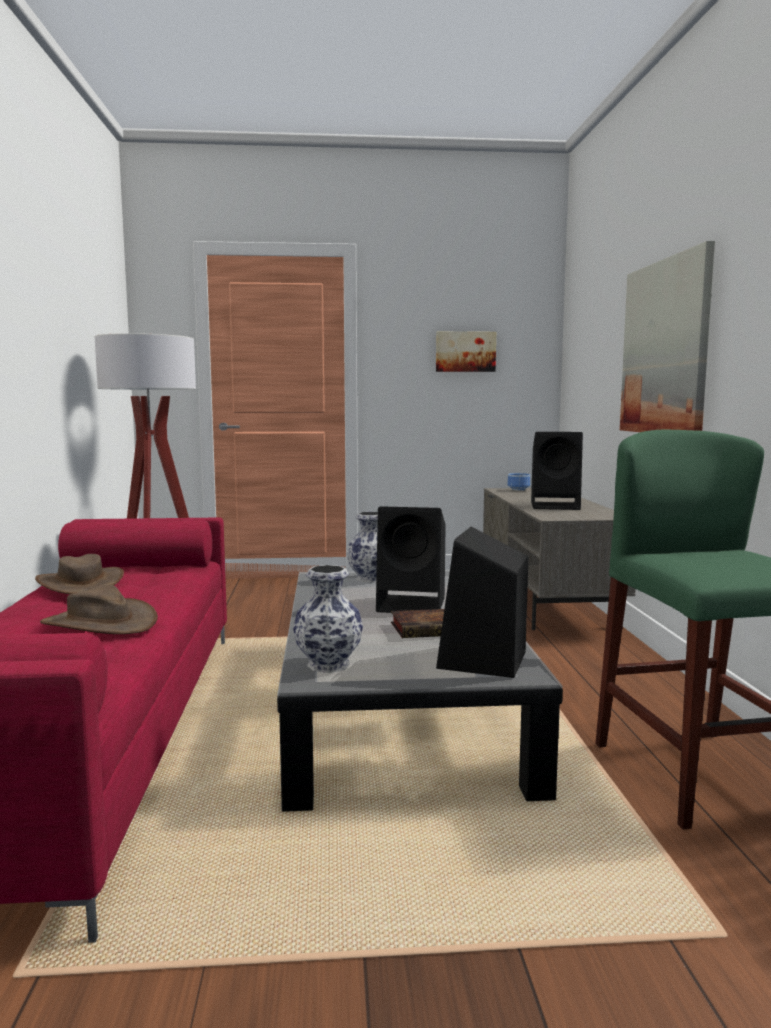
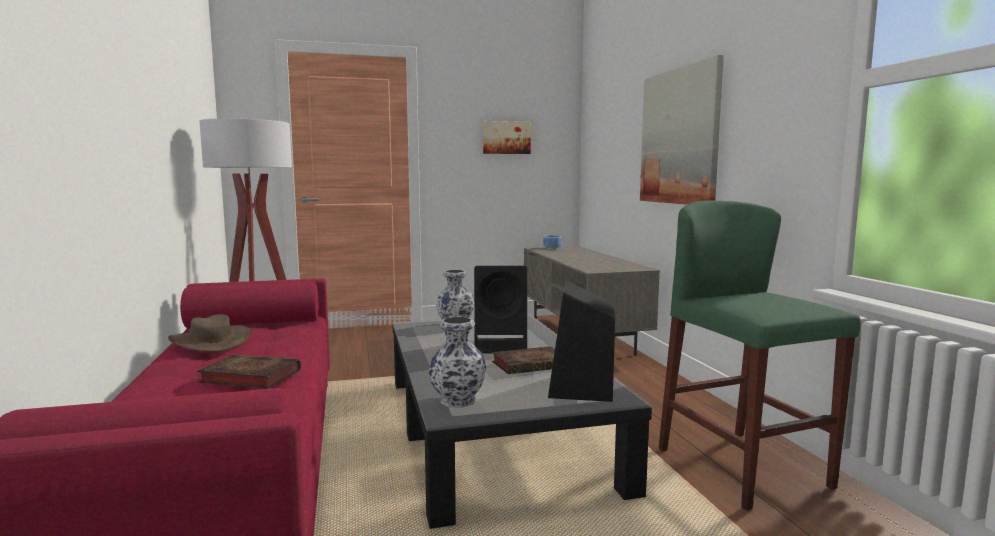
camera: 10 degrees left, 0 degrees up
(99, 623) = (248, 377): brown hat -> book
(556, 506) = (590, 261): black speaker -> none

